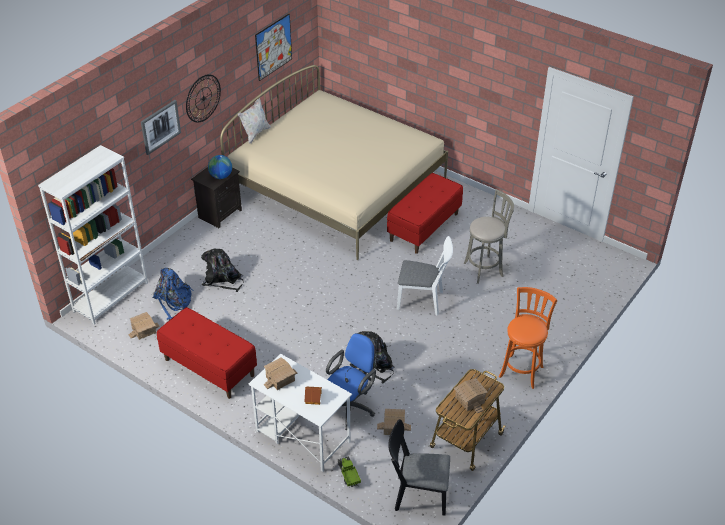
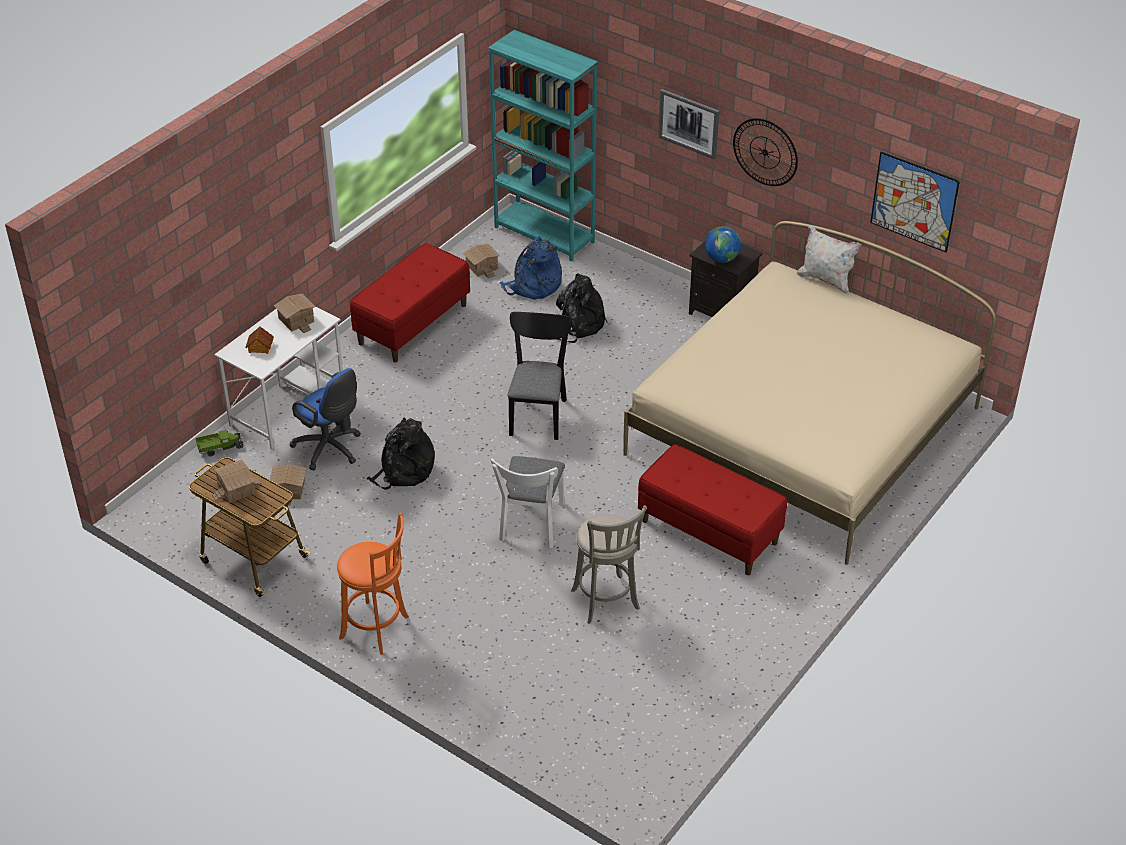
camera: 90 degrees right, 0 degrees up
(111, 297) = (544, 235): white bookcase -> turquoise bookcase
(416, 495) = (176, 507): black chair -> black chair (538, 413)

